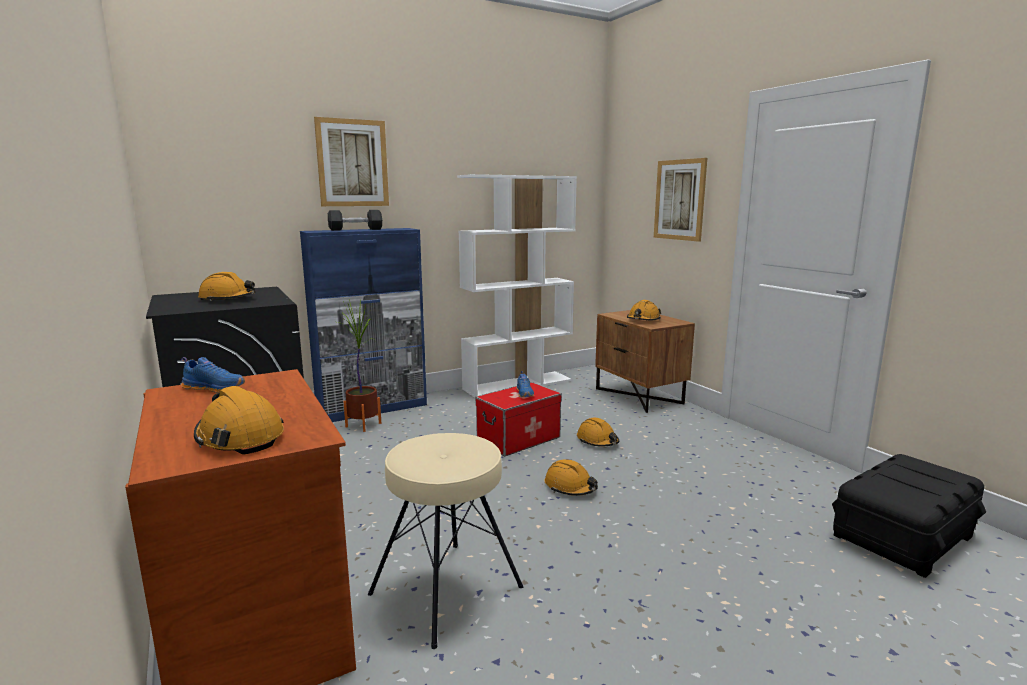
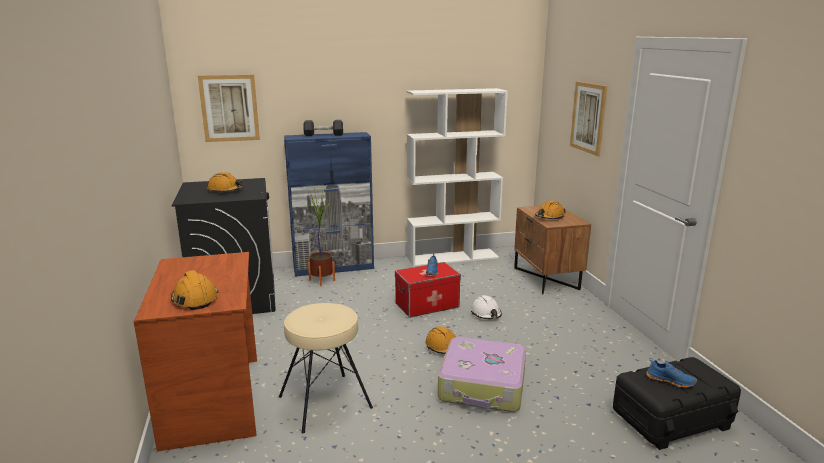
camera: 15 degrees right, 5 degrees up
(215, 388) = (196, 262): blue shoe -> blue shoe (670, 380)
(352, 163) = (324, 84): picture -> picture (229, 108)
(597, 441) = (486, 314): orange hard hat -> white hard hat
(654, 530) = (483, 386): none -> suitcase

